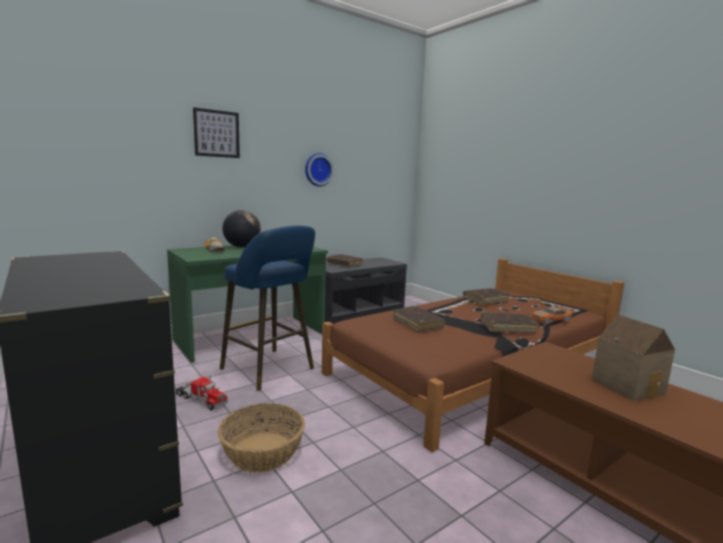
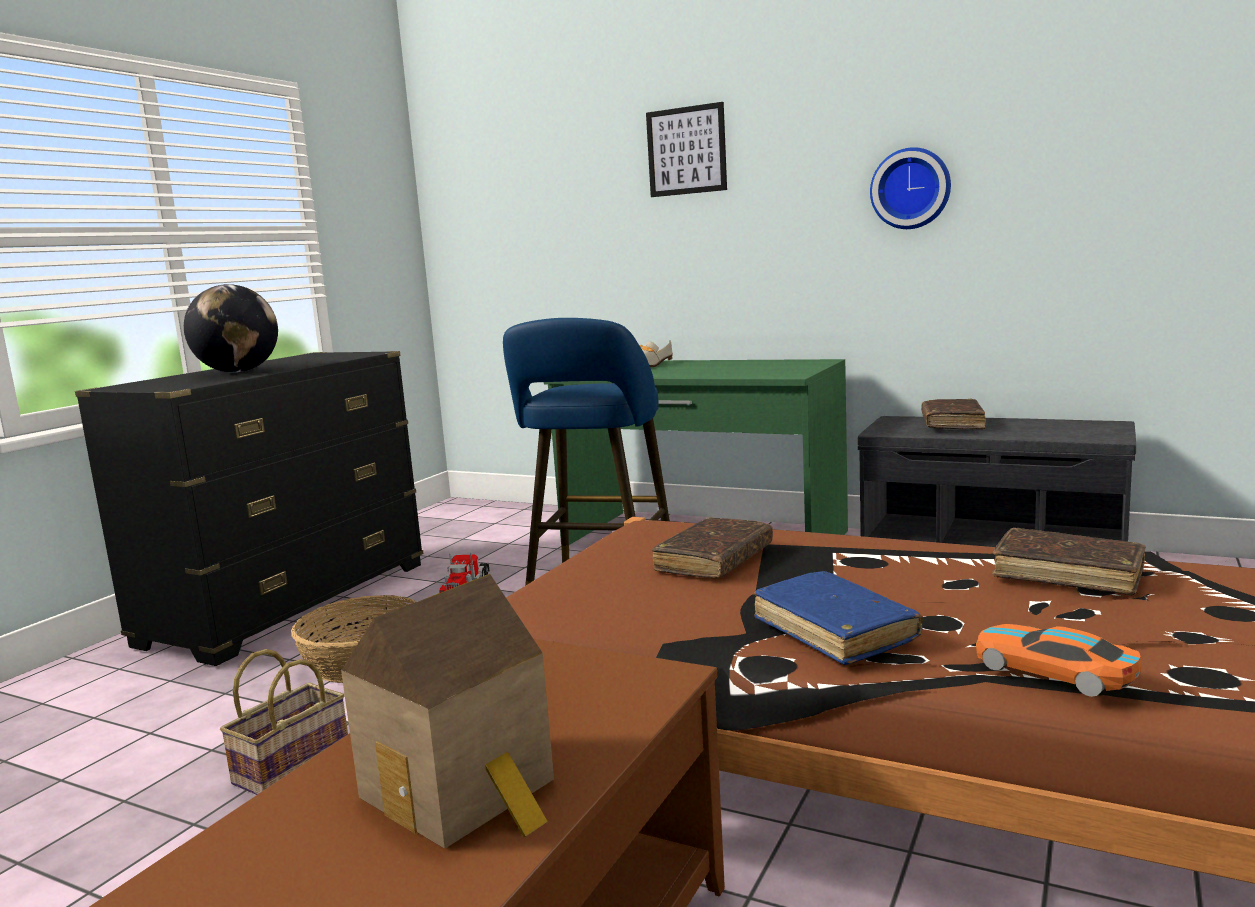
camera: 65 degrees right, 0 degrees up
(242, 247) = (701, 364): globe -> globe (238, 372)
(374, 497) = (293, 764): none -> basket
(507, 328) = (834, 631): brown book -> blue book

